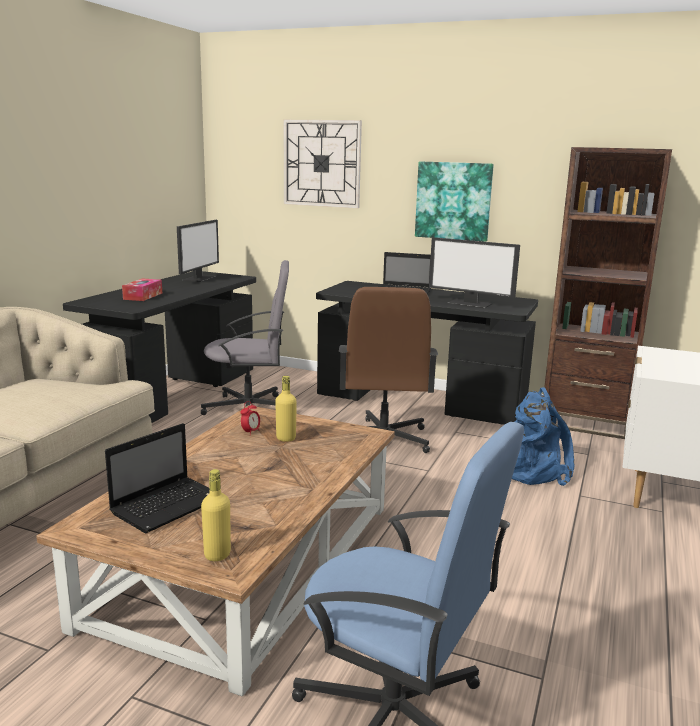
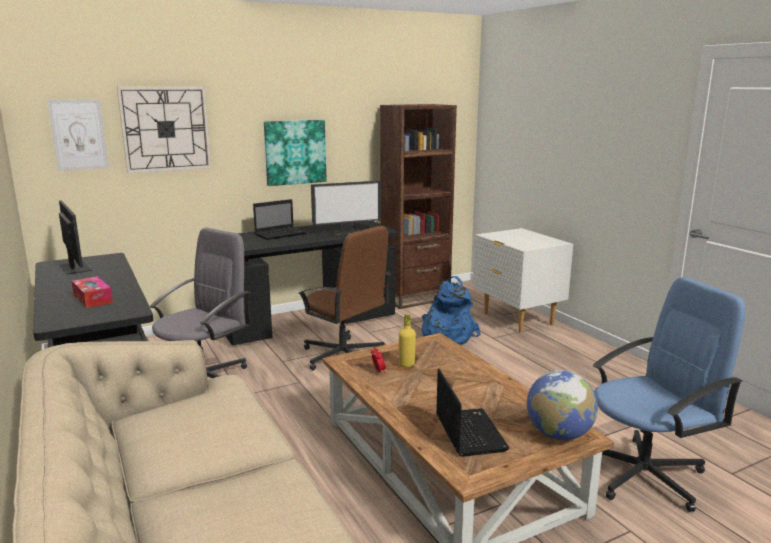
camera: 50 degrees left, 0 degrees up
(217, 554) = (558, 435): yellow bottle -> globe
(252, 164) = (78, 135): none -> picture

